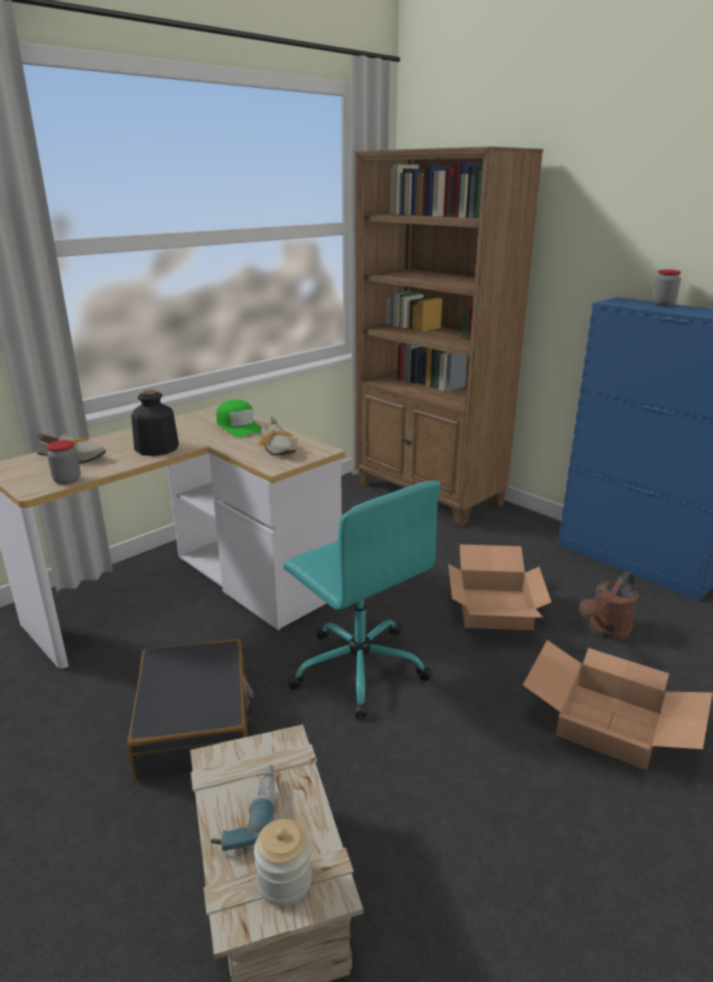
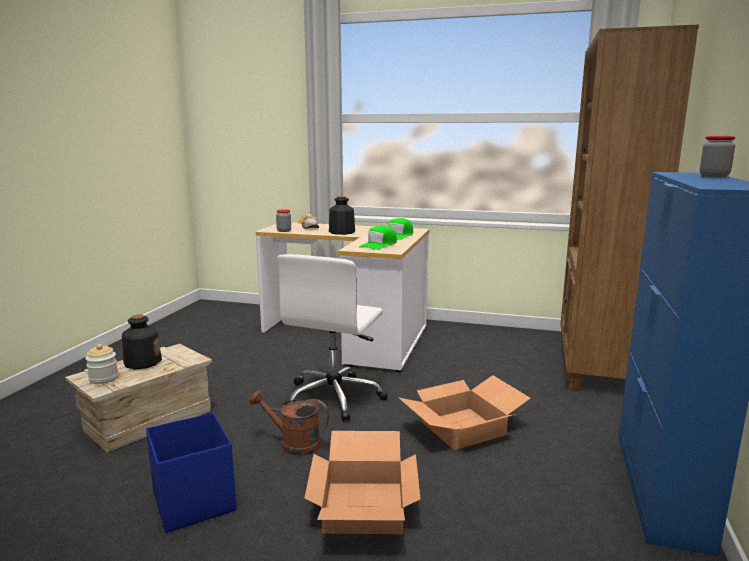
camera: 60 degrees right, 10 degrees down
(196, 723) = (248, 370): black suitcase -> none
(248, 812) = (142, 362): power drill -> bottle
(278, 448) = (379, 245): shoe -> green cap
(358, 667) = (335, 397): turquoise office chair -> white office chair
(546, 873) = (194, 500): none -> blue storage box
(606, 631) = (498, 487): brown watering can -> brown watering can (293, 444)

